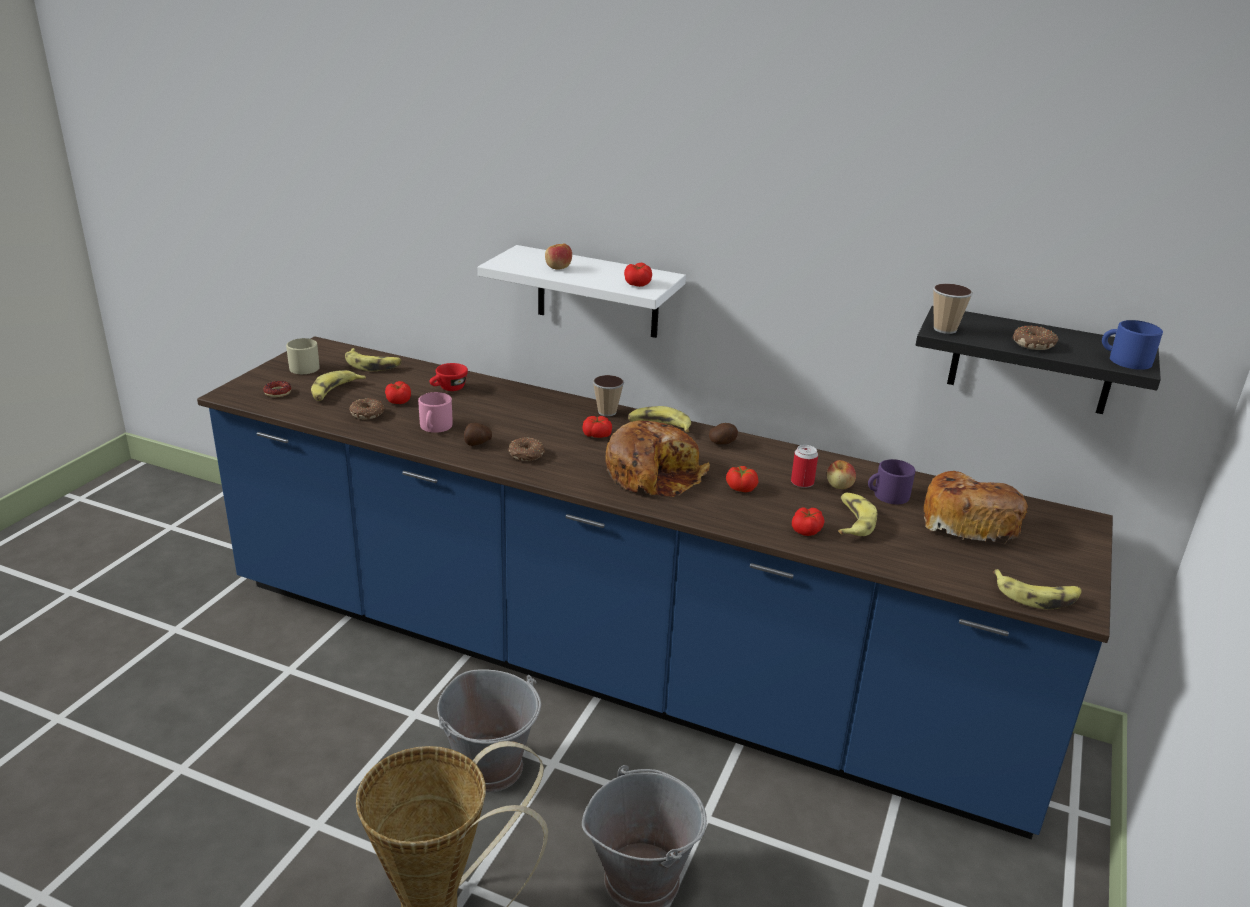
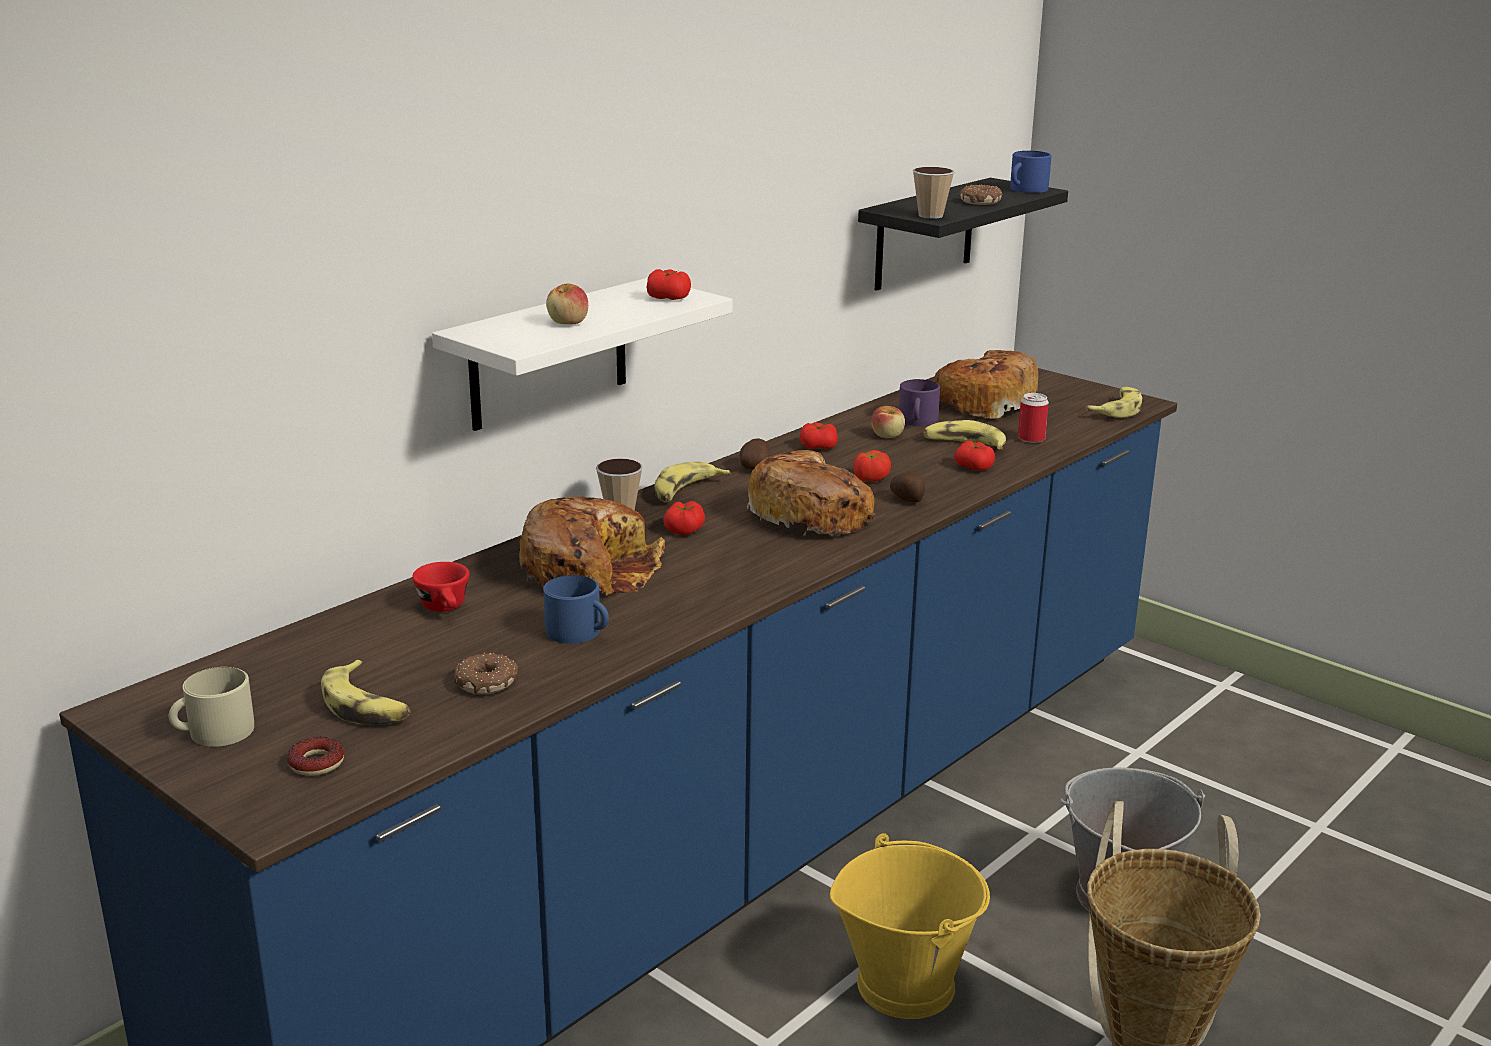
camera: 70 degrees left, 5 degrees down
(373, 365) = (279, 662): banana -> none
(398, 400) = (454, 652): tomato -> tomato (818, 446)
(434, 427) = (579, 632): pink mug -> blue mug
(477, 443) = (658, 608): potato -> potato (908, 500)
(490, 767) = (905, 984): grey bucket -> yellow bucket
(518, 416) = (589, 570): none -> bread
(526, 455) = (716, 579): donut -> none
(802, 482) = (872, 449): can -> can (1031, 439)

